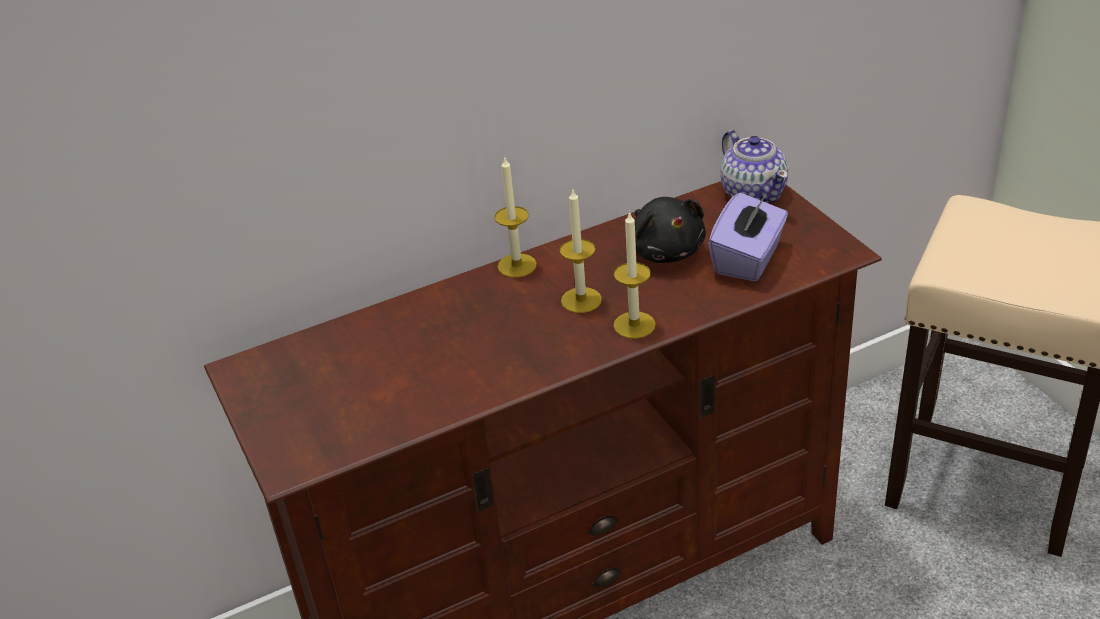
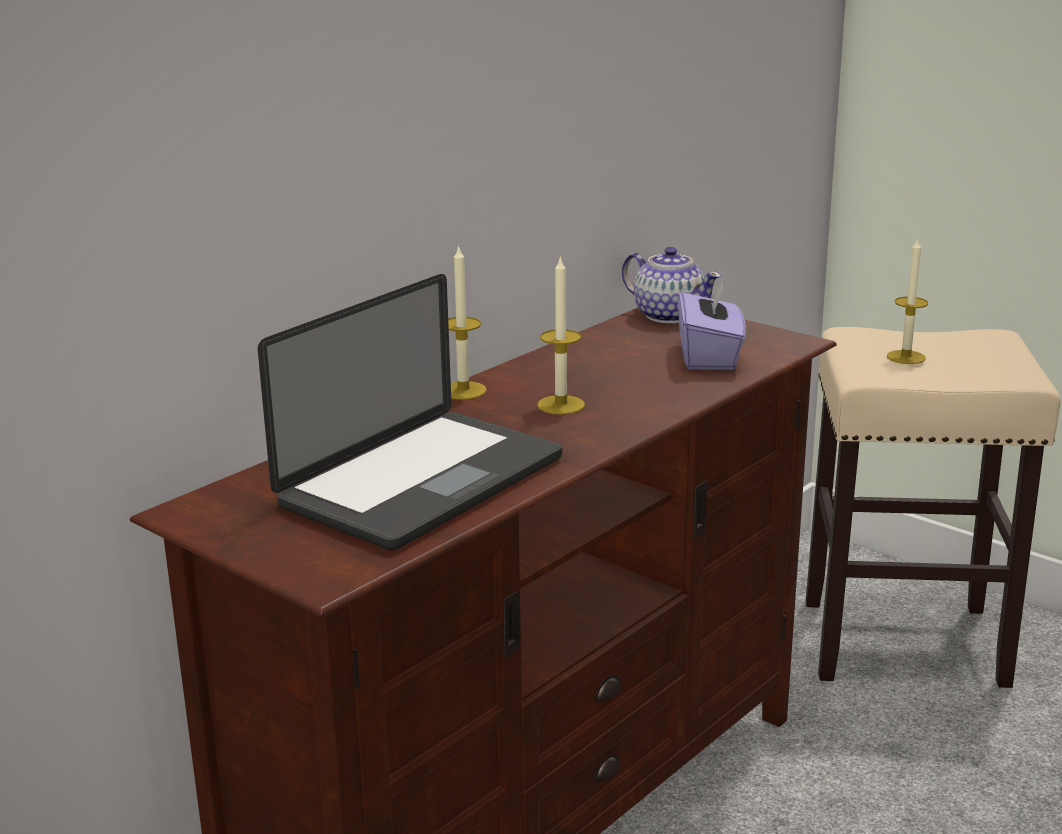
camera: 25 degrees left, 15 degrees down
(418, 374) = (423, 482): none -> laptop
(634, 325) = (637, 414): candle -> candle (906, 357)
(665, 250) = (617, 361): black plush toy -> none

